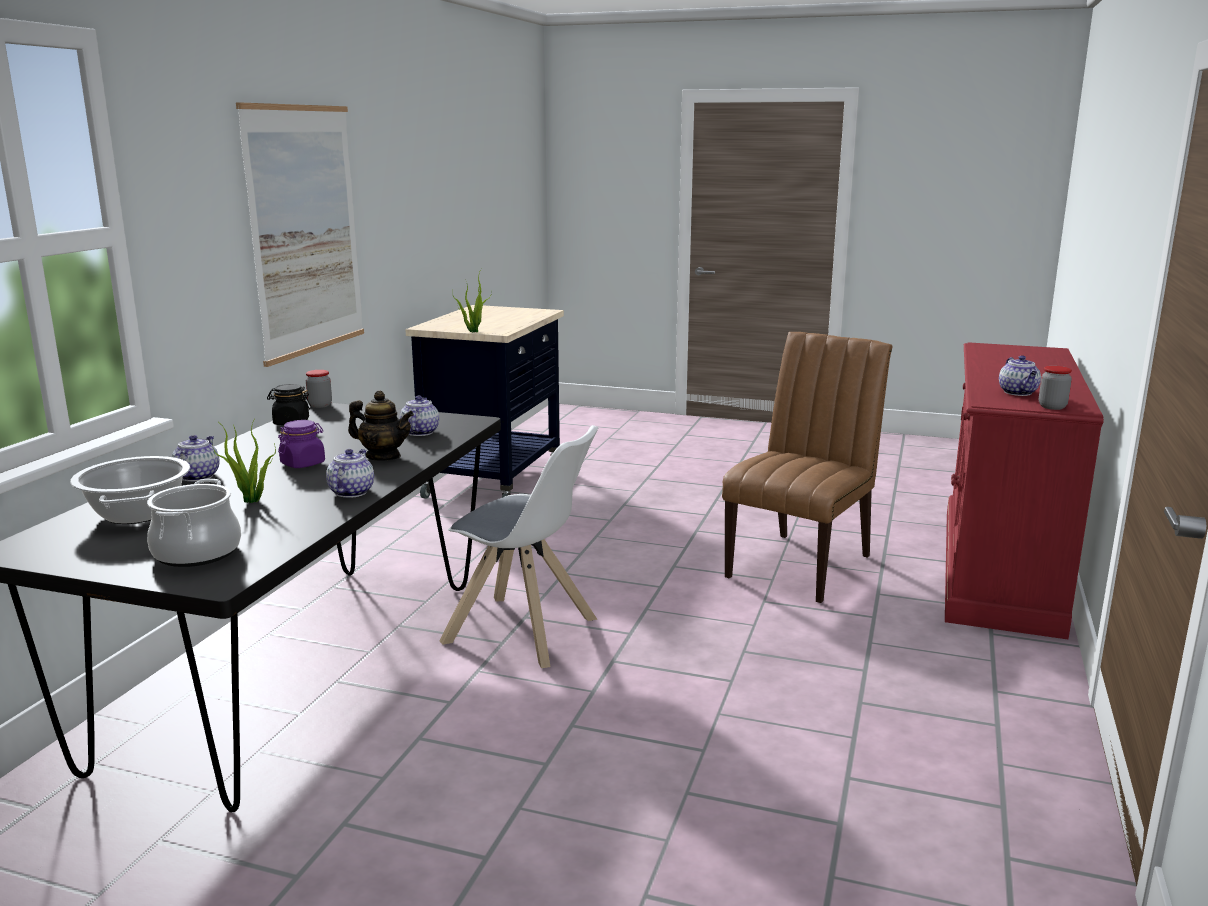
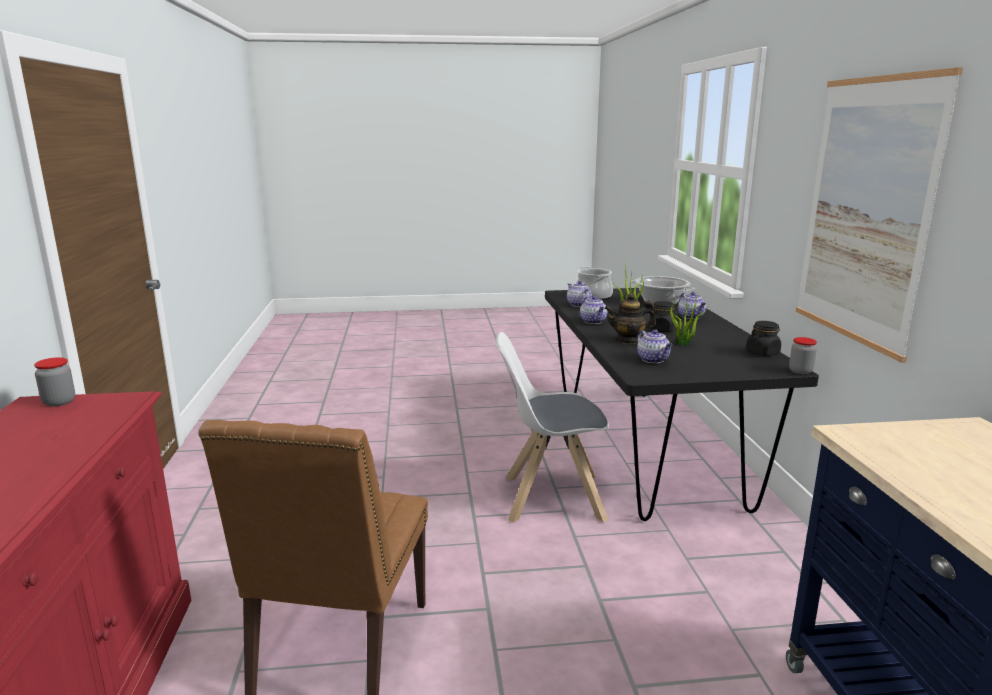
camera: 155 degrees right, 0 degrees up
(303, 463) = (661, 330): purple jar -> black jar
(473, 331) = (886, 428): potted plant -> potted plant (683, 344)
(1018, 393) = (67, 422): teapot -> teapot (578, 304)

